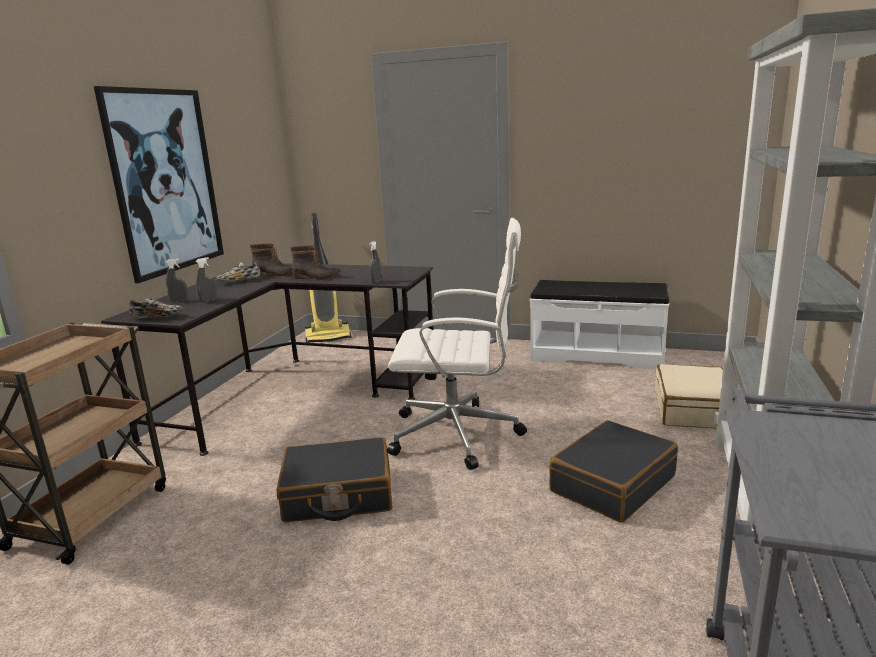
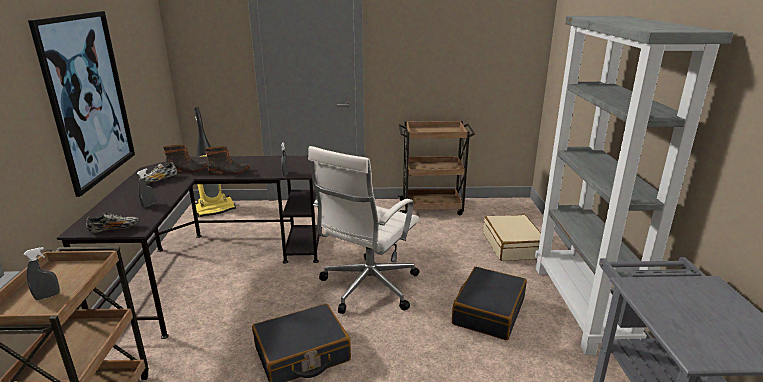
camera: 20 degrees left, 5 degrees up
(179, 301) = (119, 208): grey spray bottle -> grey spray bottle (47, 296)
(459, 434) = (367, 288): white office chair -> white office chair turned 135 degrees clockwise
(597, 354) = (432, 207): white bench -> brown cart

